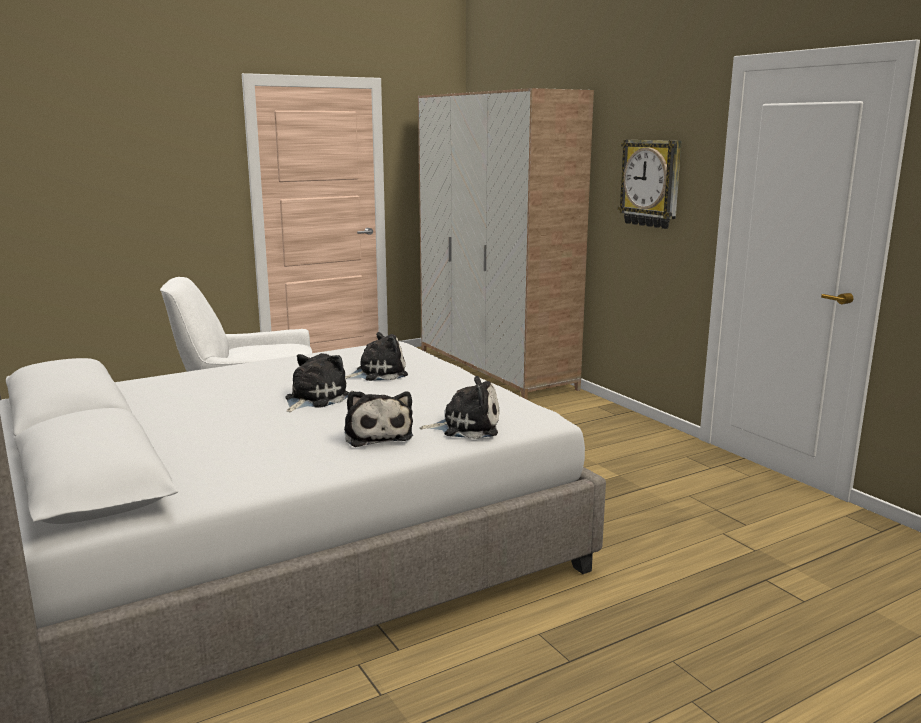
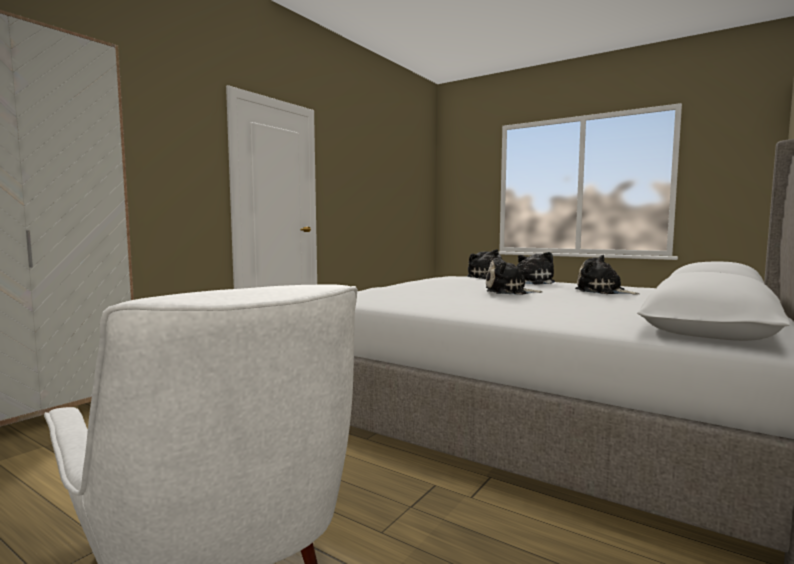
camera: 115 degrees left, 10 degrees down
(378, 373) = (425, 292): plush toy -> plush toy (603, 291)
(651, 183) = (166, 165): wall clock -> none

